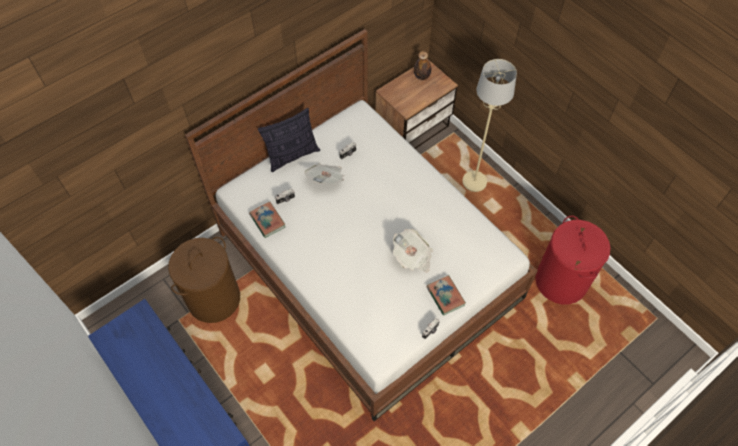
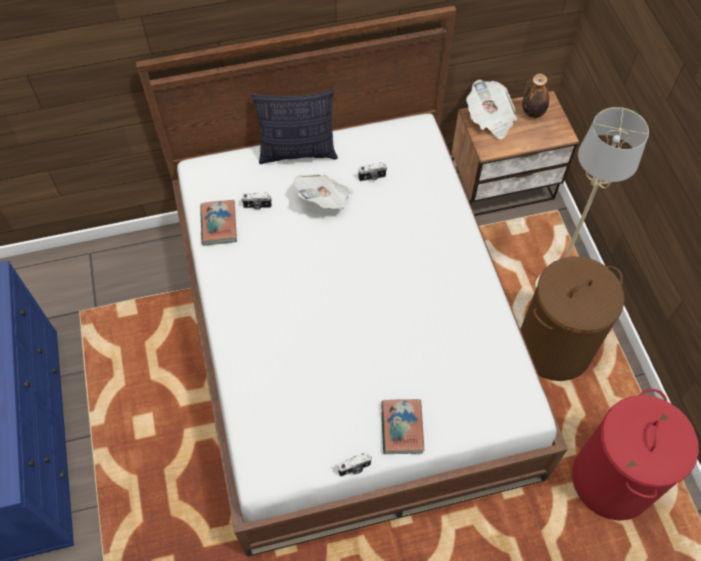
camera: 25 degrees right, 0 degrees up
(213, 298) = (135, 302): brown laundry basket -> brown laundry basket (554, 346)
(412, 257) = (385, 352): newspaper -> newspaper (490, 119)

